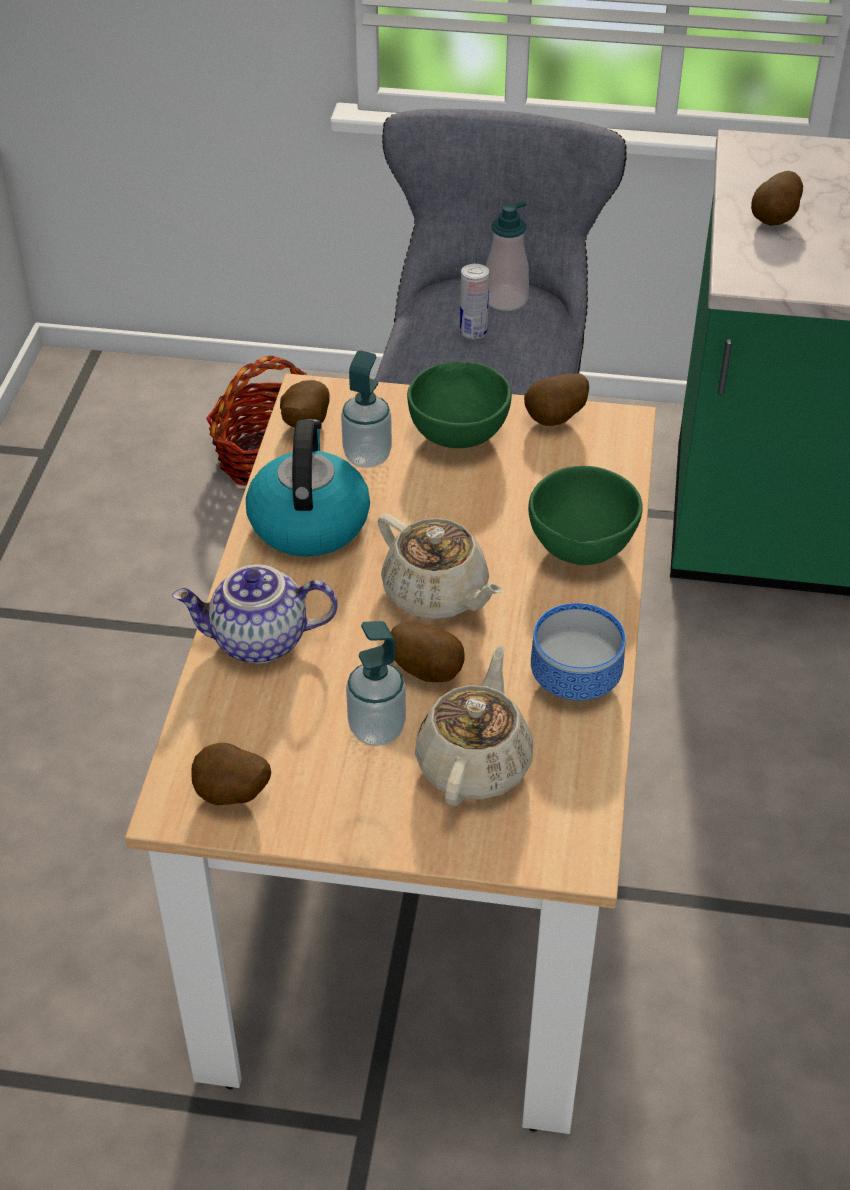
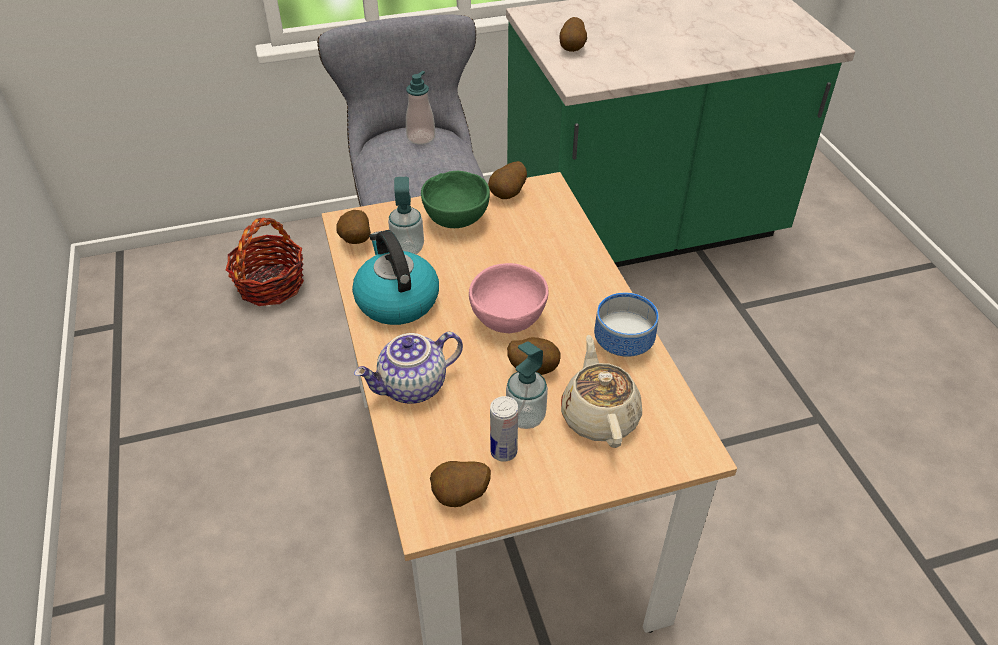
camera: 25 degrees left, 0 degrees up
(437, 594) = (507, 319): beige teapot -> pink bowl
(473, 332) = (414, 161): can -> can (503, 452)
(579, 546) = (572, 263): green bowl -> none

